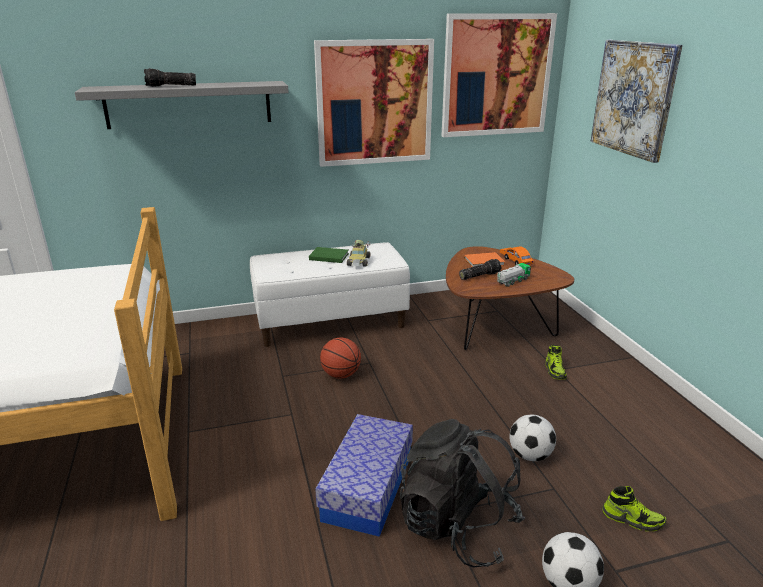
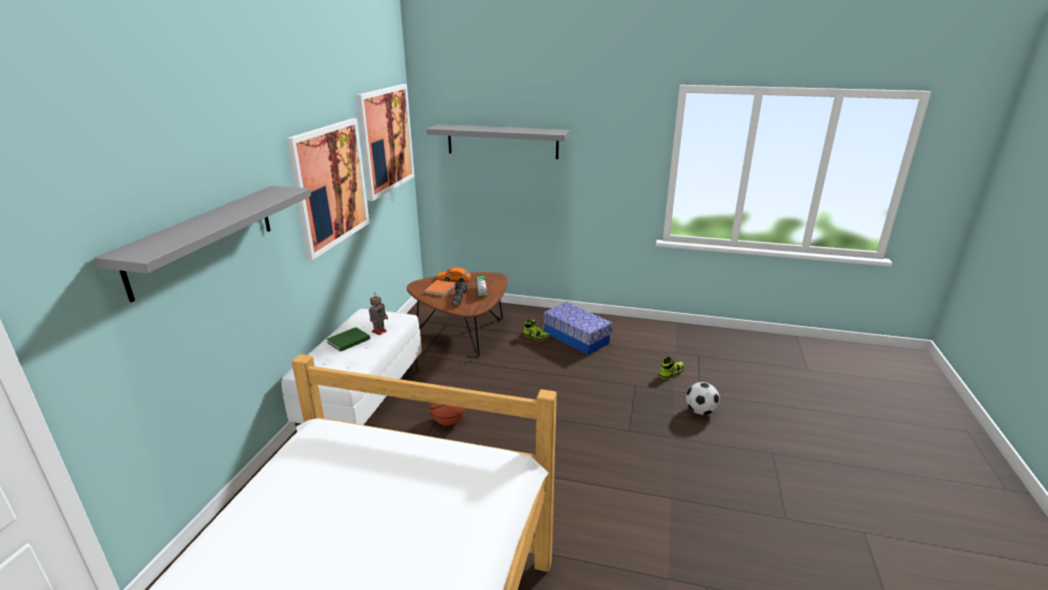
camera: 60 degrees left, 0 degrees up
(171, 86) = (210, 222): flashlight -> none
(359, 262) = (380, 331): toy car -> toy robot
(368, 488) = (587, 452): storage box -> storage box (576, 338)
(457, 527) = (642, 430): black backpack -> none
(530, 455) = (604, 380): football -> none
(633, 98) = (502, 141): picture -> grey shelf

